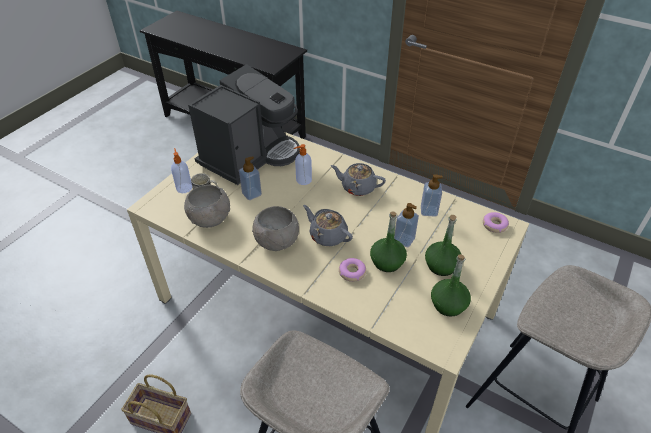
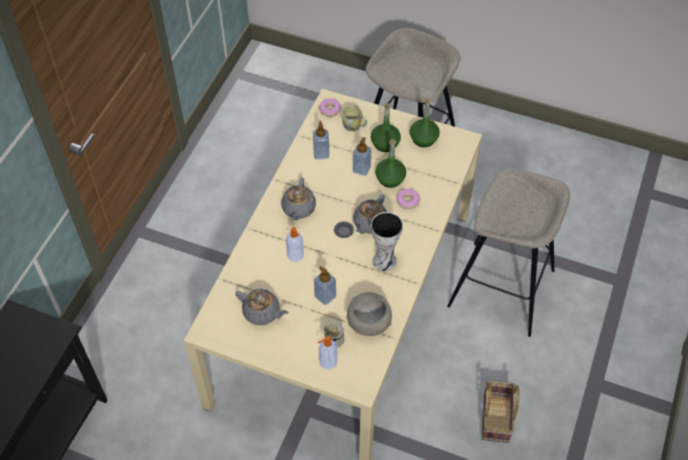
camera: 100 degrees left, 10 degrees up
(250, 156) = (262, 312): coffee machine -> grey teapot
(278, 241) = (385, 260): grey bowl -> vase
(470, 242) = (354, 125): none -> mug

